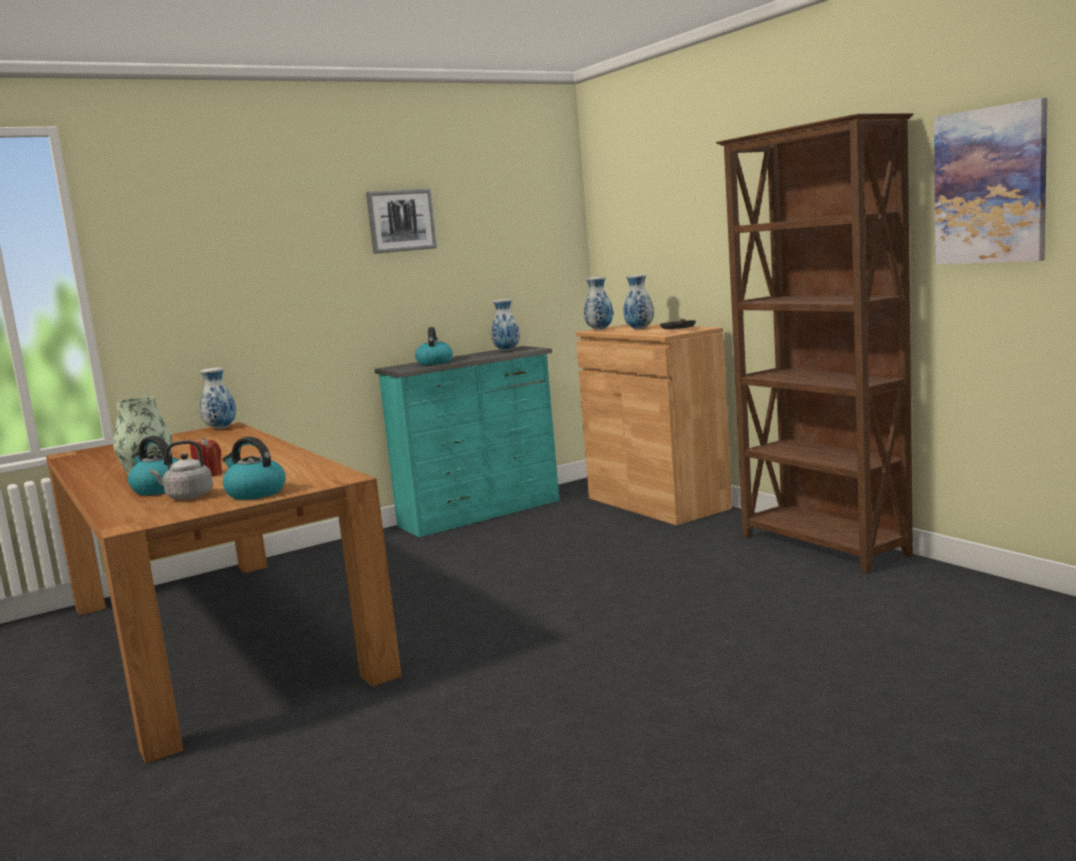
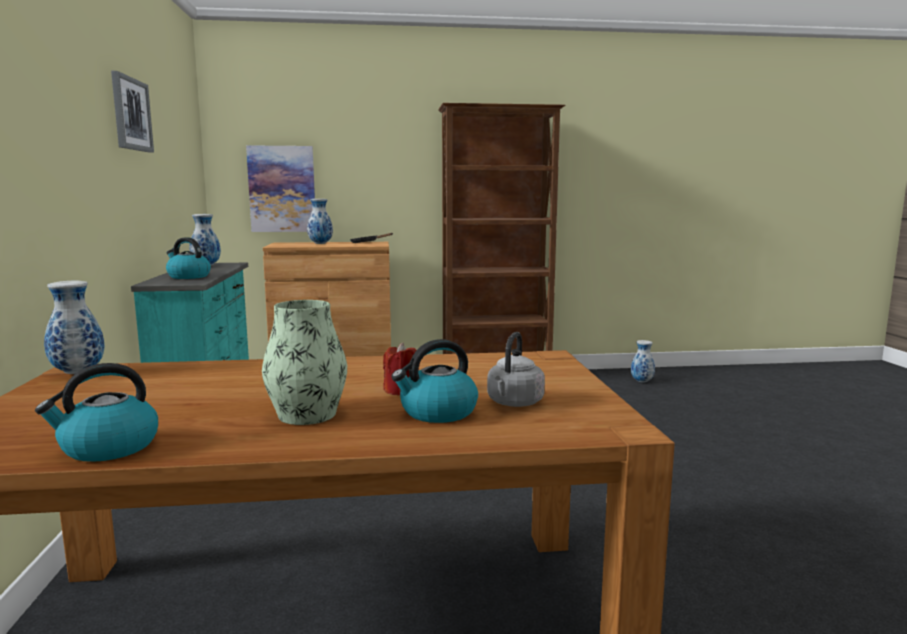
camera: 65 degrees left, 0 degrees up
(255, 493) = (551, 381): kettle -> kettle (108, 448)
(599, 329) = (278, 245): vase -> vase (641, 381)
(990, 186) = (593, 158): picture -> picture (282, 189)

